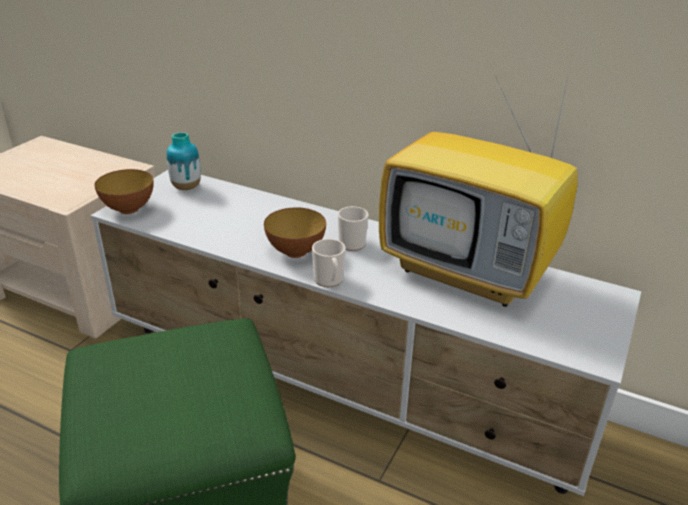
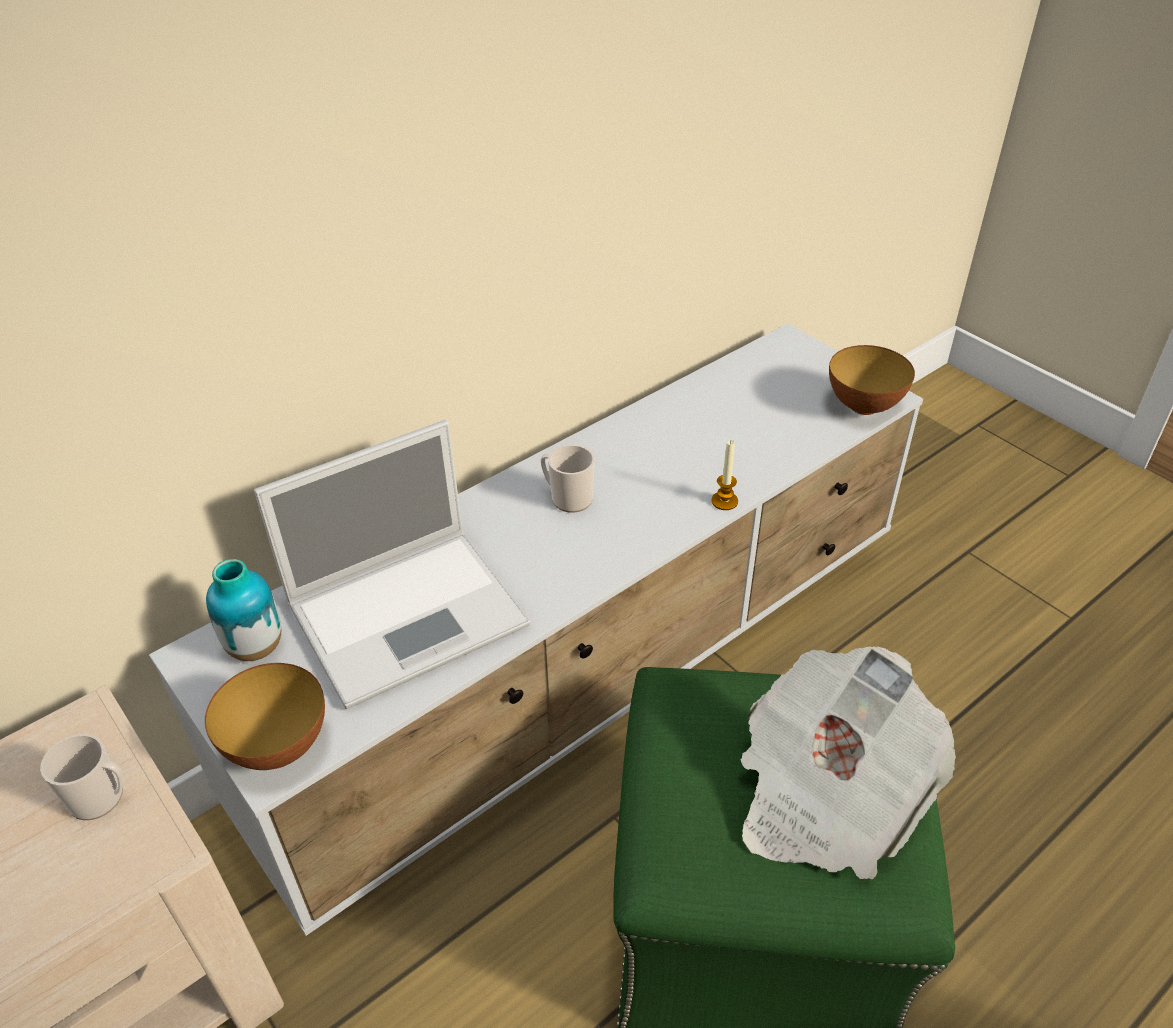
camera: 65 degrees left, 10 degrees up
(163, 408) = (826, 793): none -> newspaper
(229, 218) = (411, 612): none -> laptop
(295, 252) = (560, 560): bowl -> bowl (864, 406)
(329, 281) = (652, 546): mug -> mug (102, 798)
(395, 301) = (724, 501): none -> candle
(471, 272) = (696, 421): television -> none

